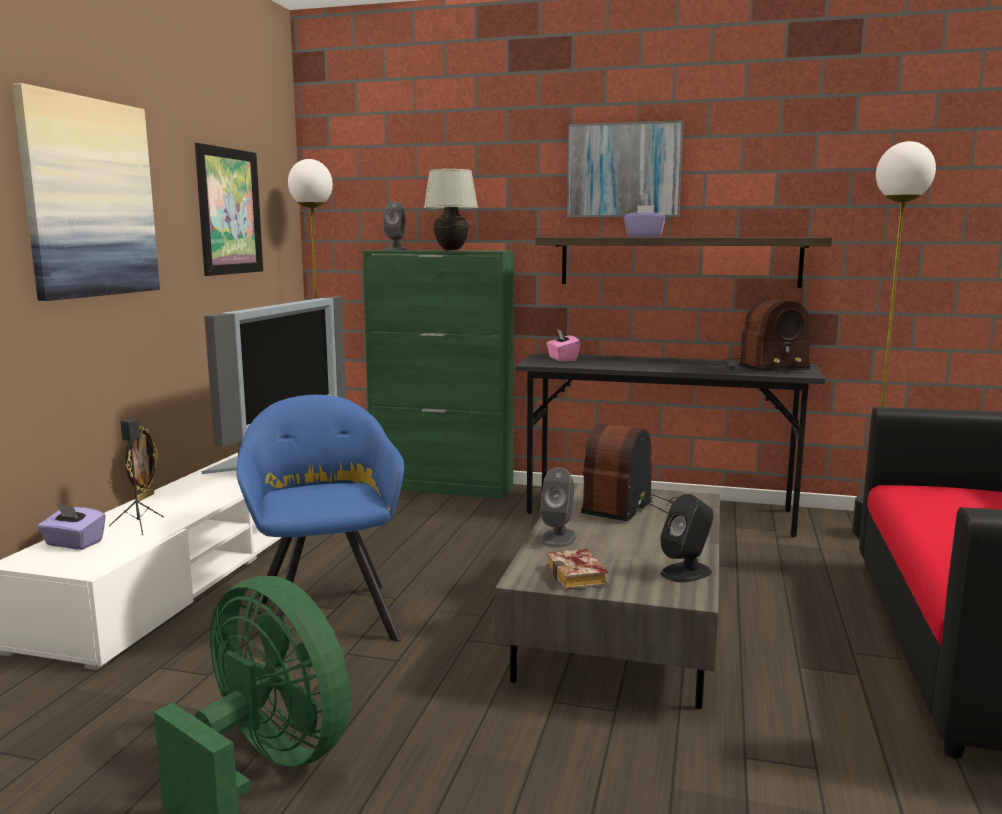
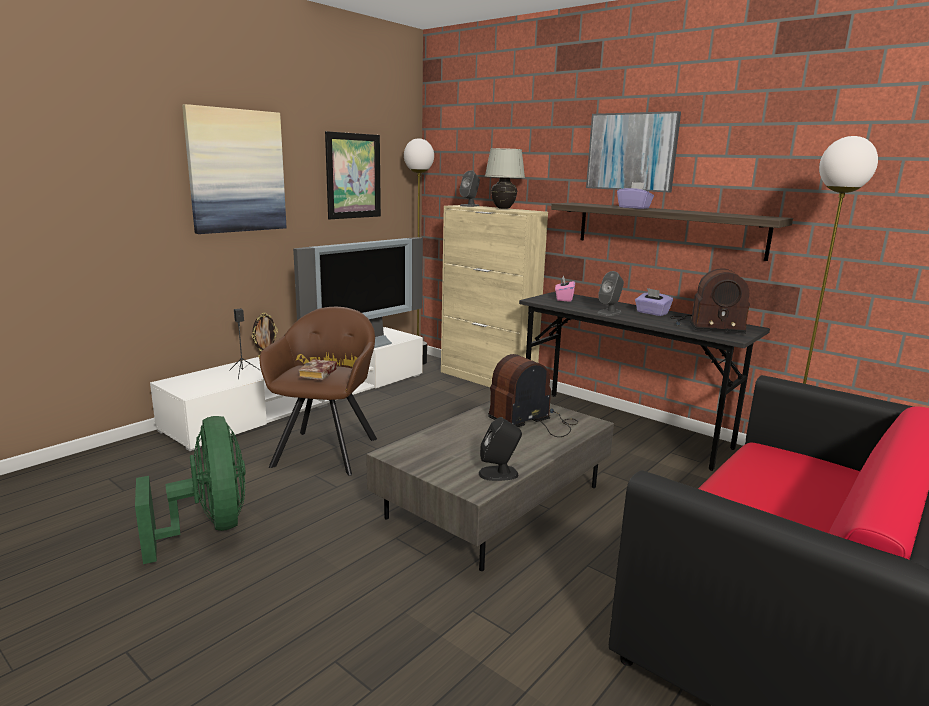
camera: 25 degrees right, 5 degrees up
(74, 543) = (201, 377): purple tissue box -> purple tissue box (652, 313)
(326, 615) = (328, 449): blue armchair -> brown armchair
(442, 487) = (487, 380): green cabinet -> beige cabinet
(558, 538) = (450, 430): grey speaker -> grey speaker (609, 312)
(579, 577) = (425, 459): book -> book (318, 374)

